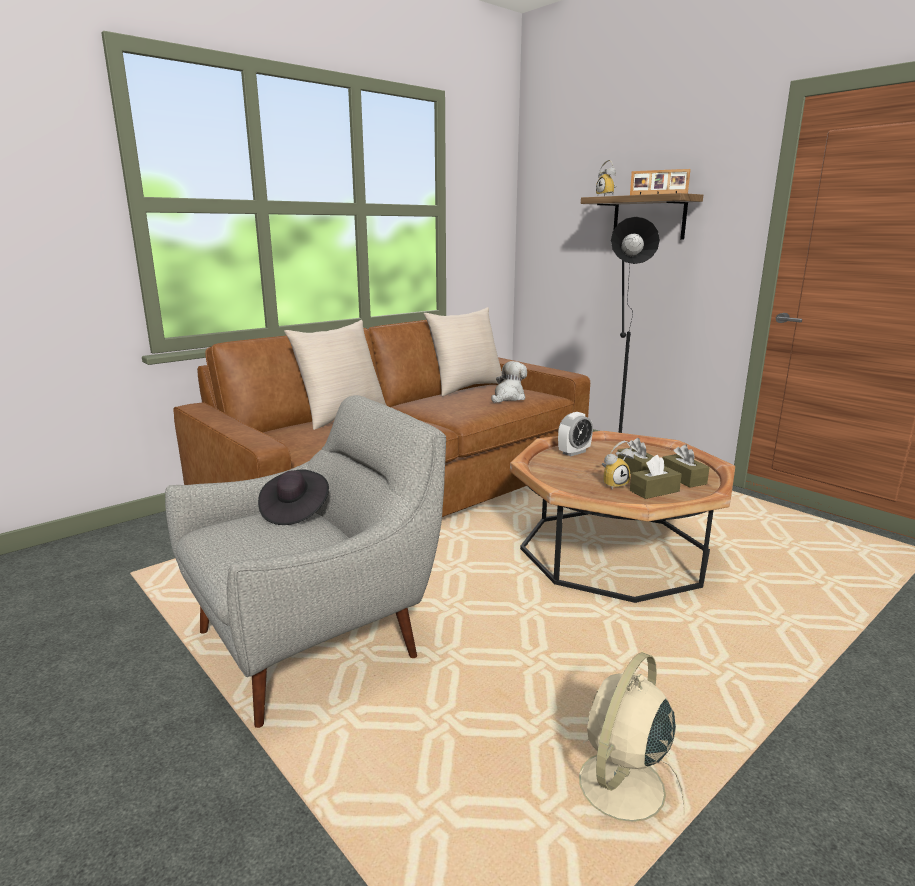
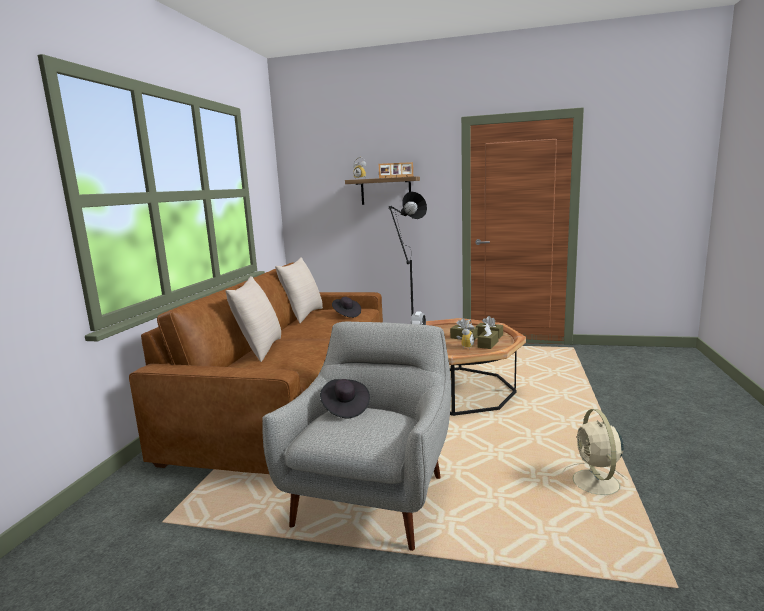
camera: 35 degrees left, 5 degrees down
(508, 397) = (346, 315): plush toy -> black hat

